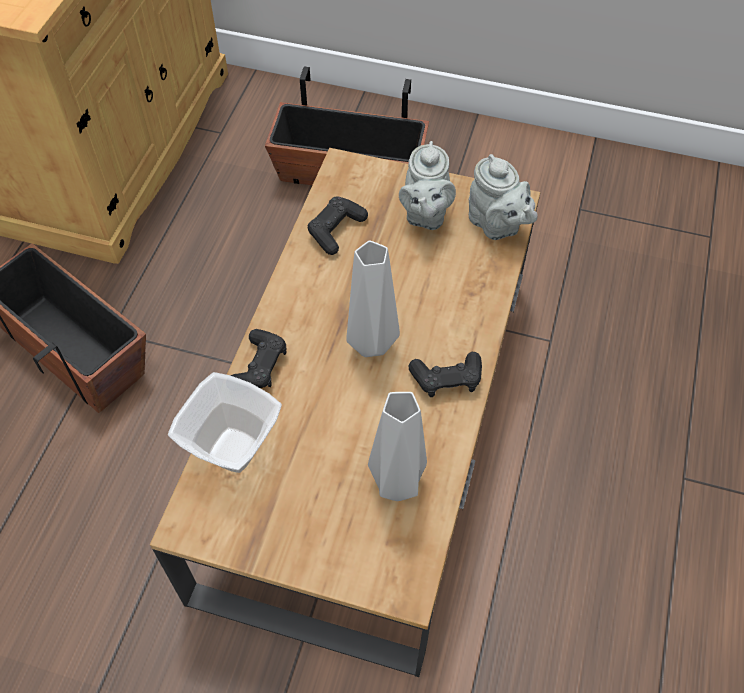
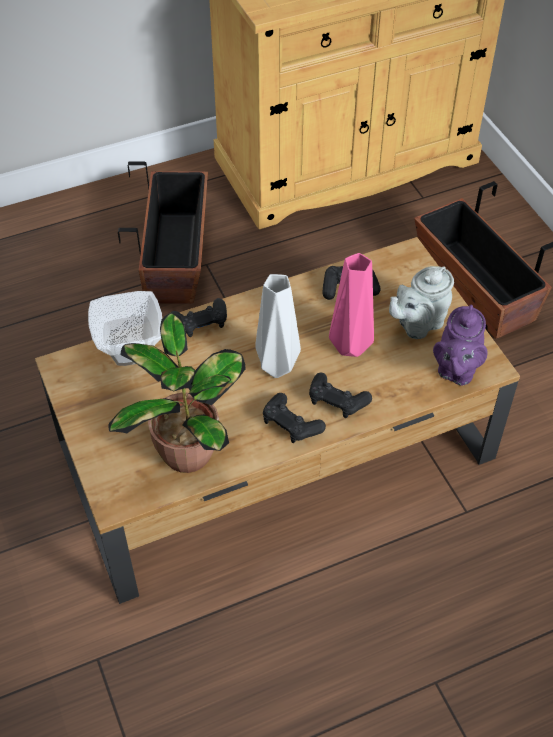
camera: 50 degrees right, 5 degrees down
(399, 483) = (186, 449): grey vase -> potted plant
(402, 274) = (352, 345): none -> pink vase
(452, 328) = (337, 401): none -> black game controller
(496, 226) = (455, 370): grey teapot -> purple teapot

